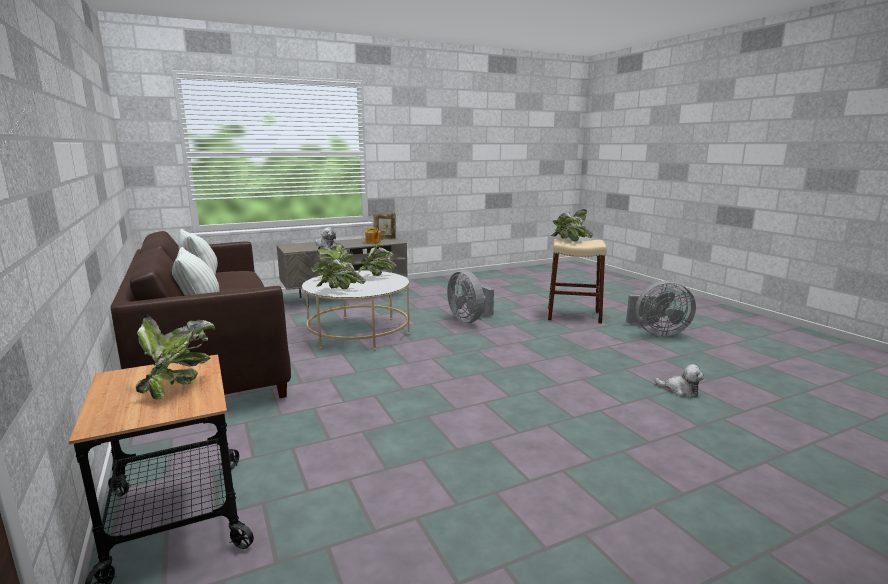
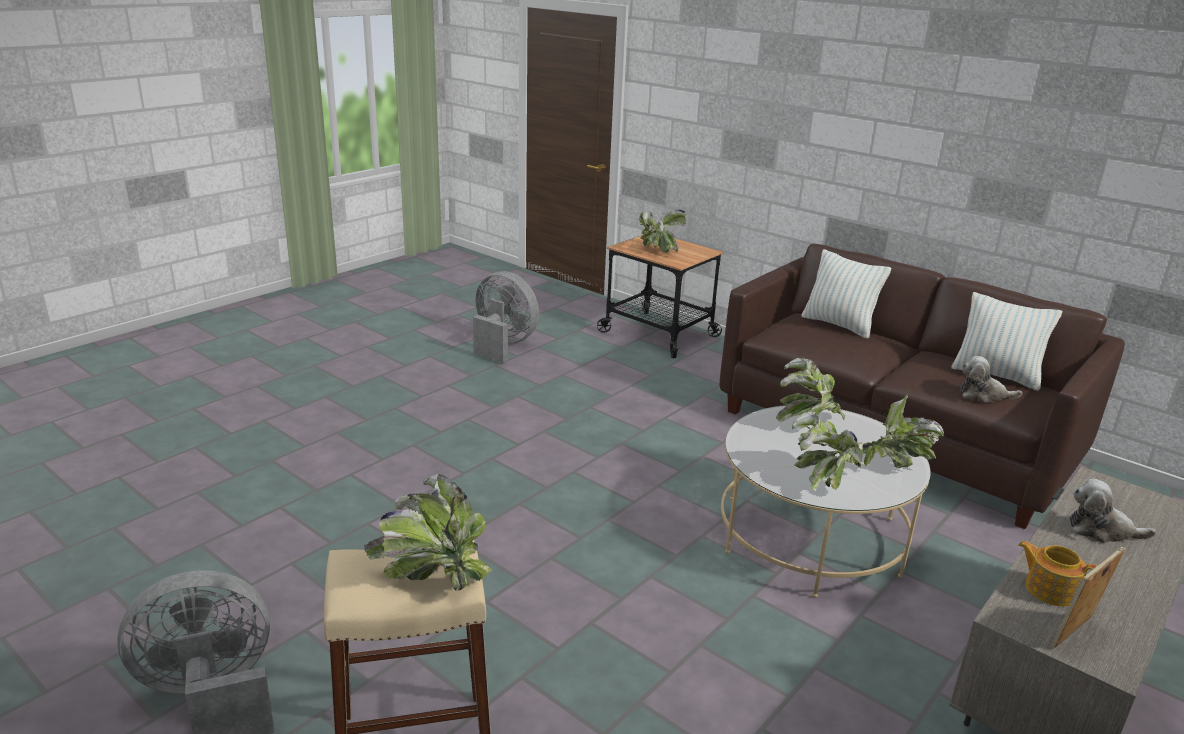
camera: 155 degrees right, 10 degrees up
(469, 320) = (661, 641): grey fan -> grey fan (503, 344)
(680, 390) = (262, 511): plush toy -> plush toy (983, 395)

